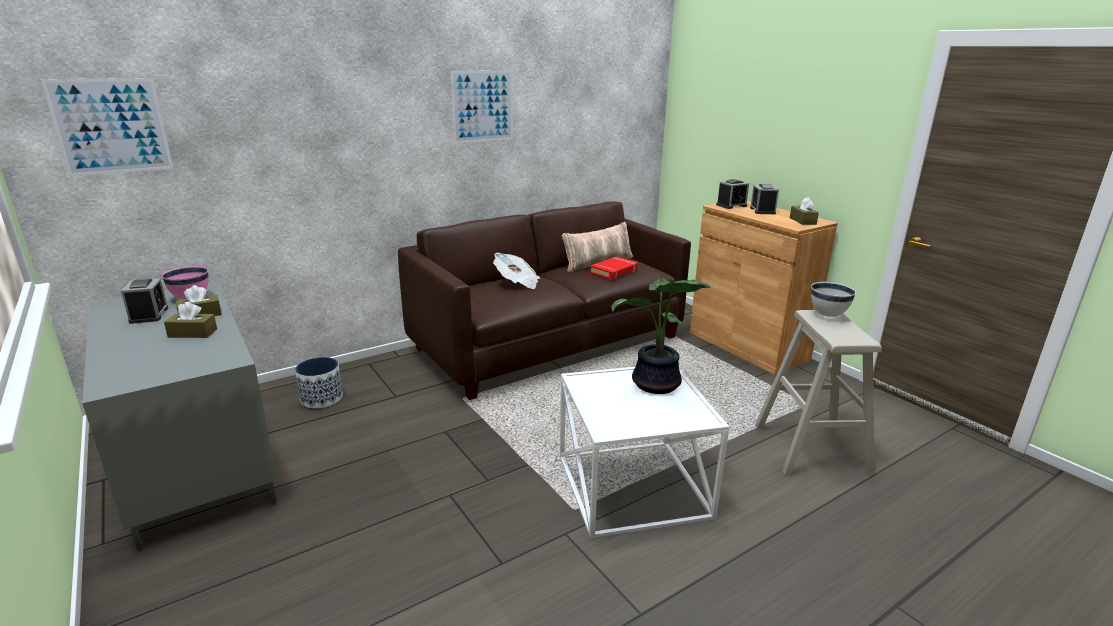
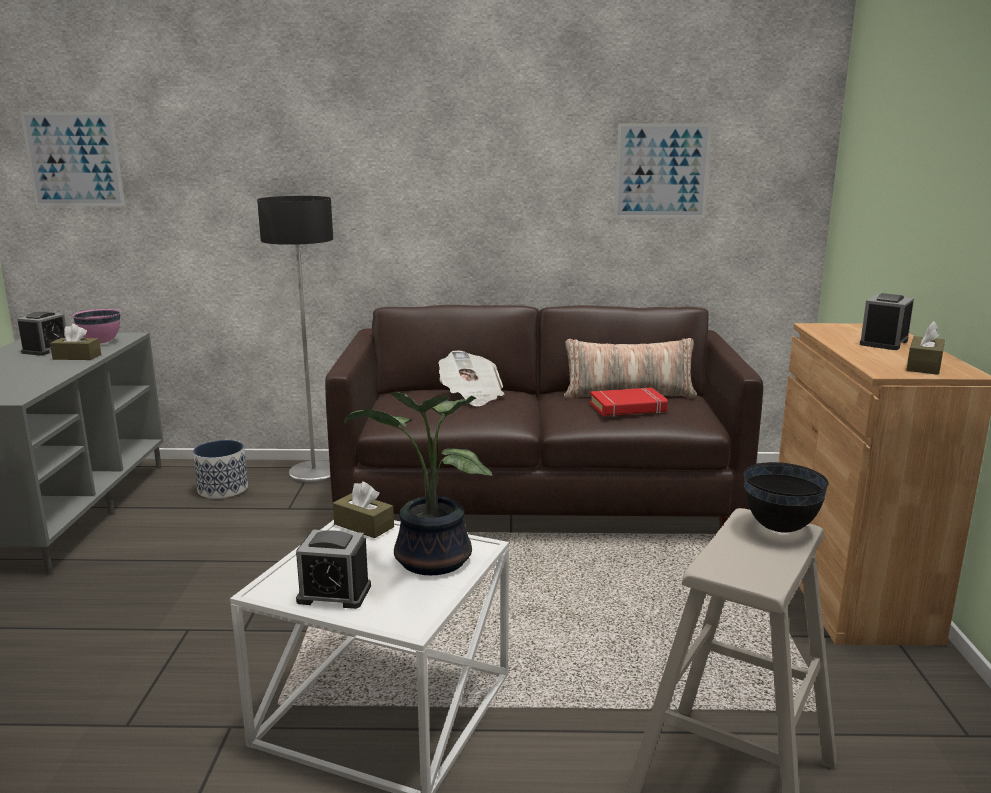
camera: 35 degrees right, 5 degrees down
(192, 333) = (39, 370): brown tissue box -> brown tissue box (364, 525)
(377, 367) = (314, 473): none -> floor lamp
(483, 106) = (493, 153): picture -> picture (662, 171)
(731, 205) = (844, 329): alarm clock -> alarm clock (334, 594)
(827, 315) = (779, 528): white bowl -> black bowl

